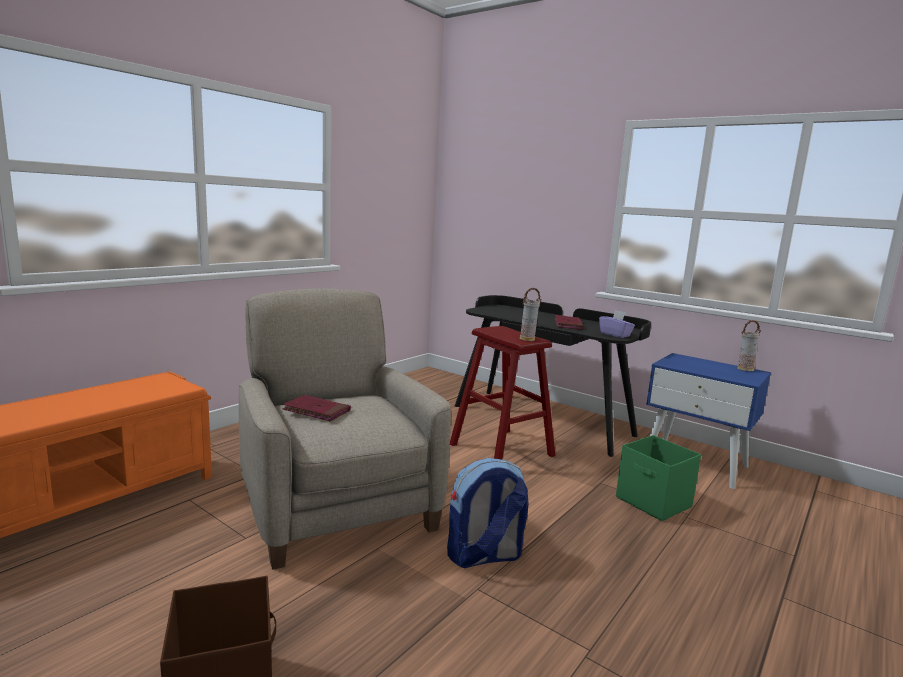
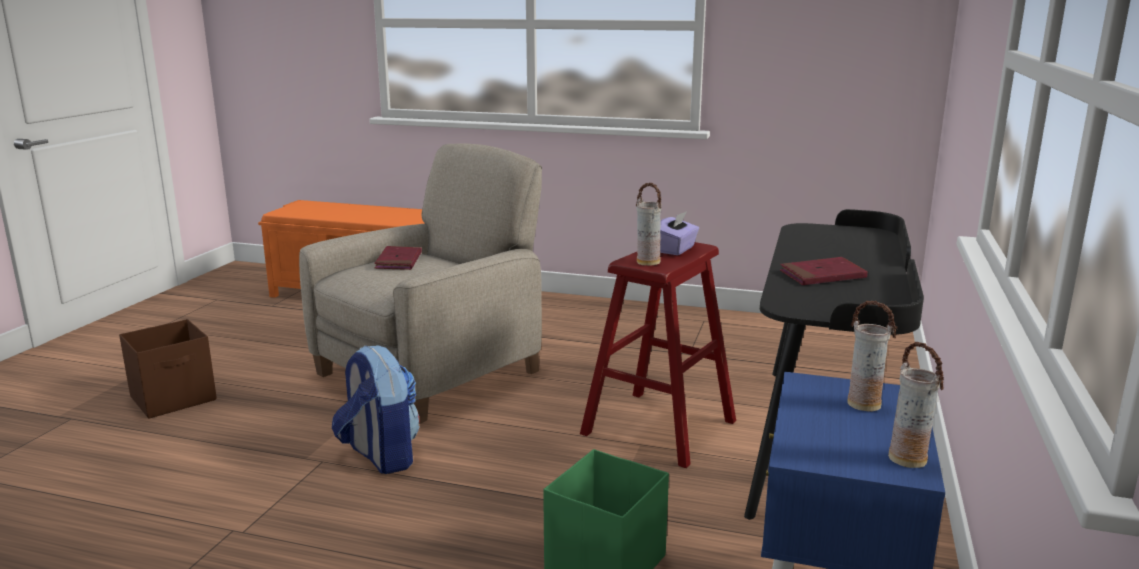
camera: 70 degrees right, 5 degrees up
(615, 335) = (807, 305): purple tissue box -> purple tissue box (675, 249)
(691, 362) = (864, 404): none -> vase

